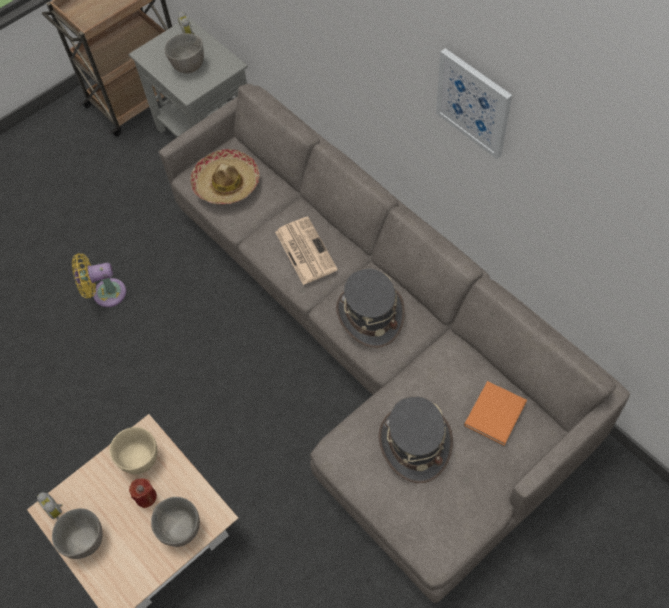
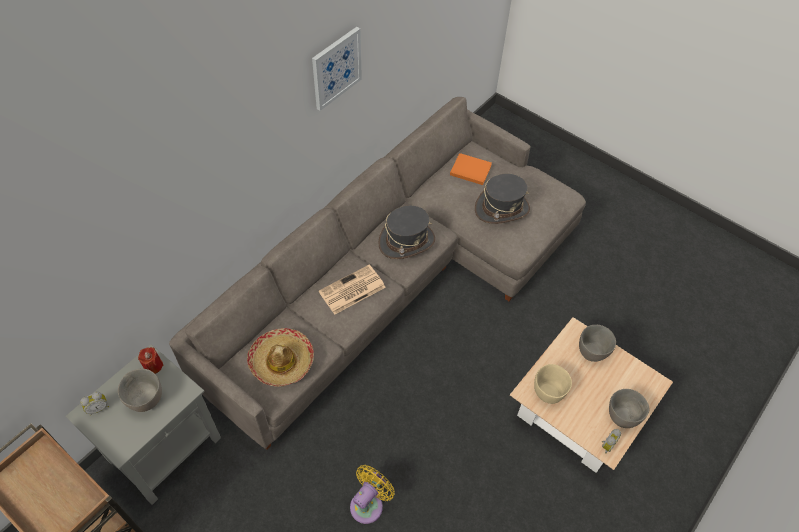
camera: 105 degrees left, 5 degrees down
(105, 294) = (369, 504): yellow fan -> yellow fan turned 120 degrees counterclockwise
(146, 497) = (577, 380): red candle -> red candle (153, 366)

